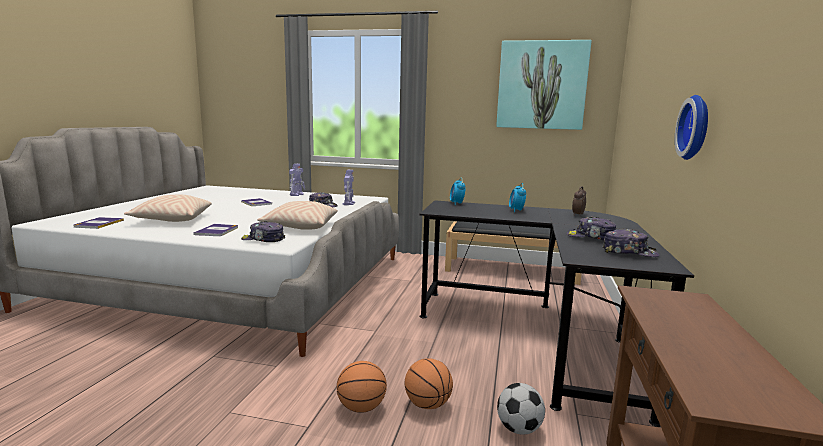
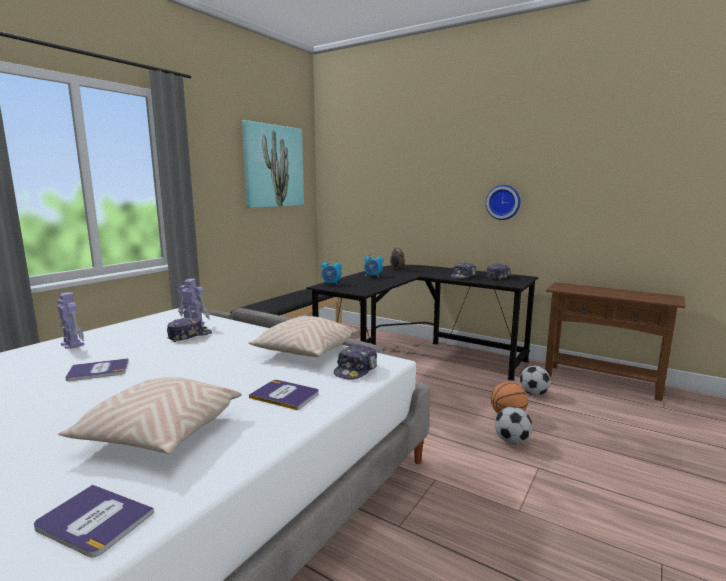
camera: 70 degrees left, 0 degrees up
(361, 408) = (511, 441): basketball -> football

